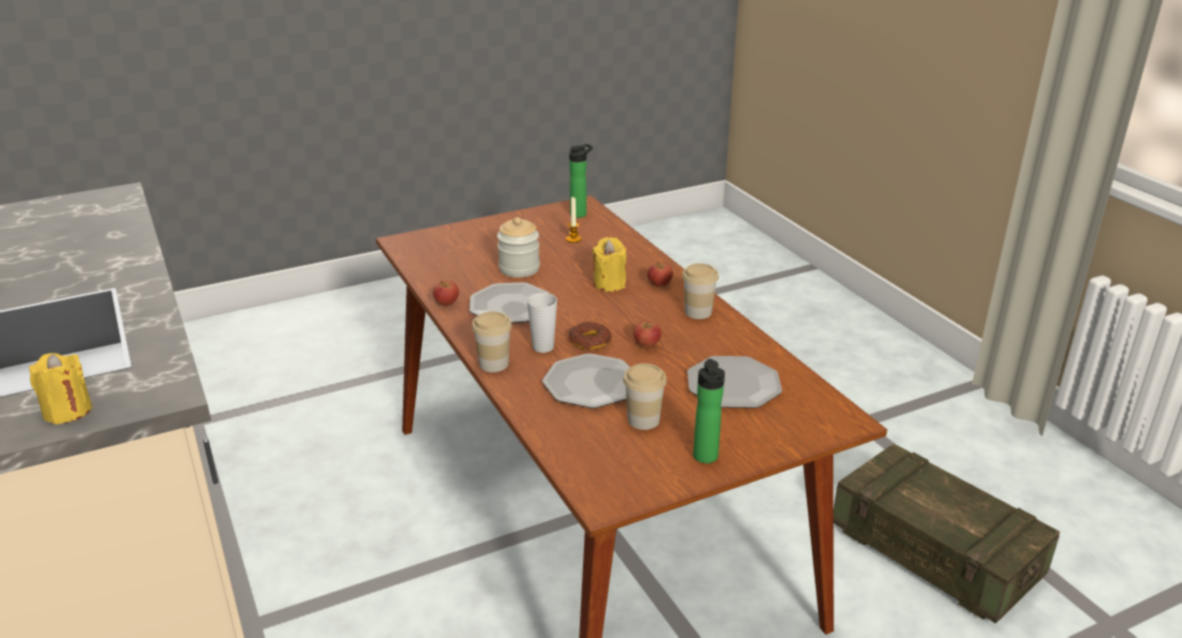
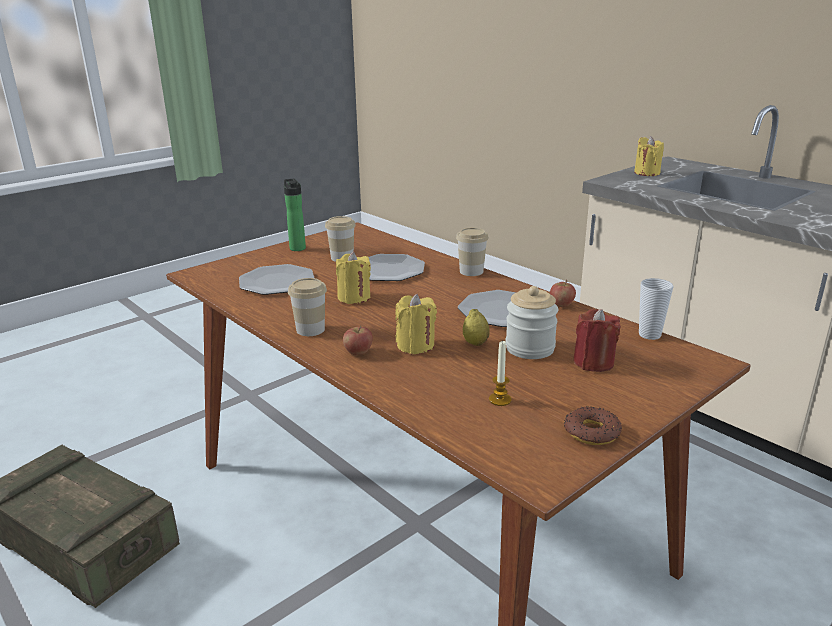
camera: 165 degrees right, 5 degrees down
(483, 252) = (593, 362): none -> red candle
(543, 347) = (442, 285): cup -> cup (649, 335)
(559, 278) = (475, 343): none -> lemon
(580, 214) = (527, 453): bottle -> none
(590, 341) = (405, 294): donut -> donut (591, 432)
(646, 345) = (354, 297): apple -> yellow candle

